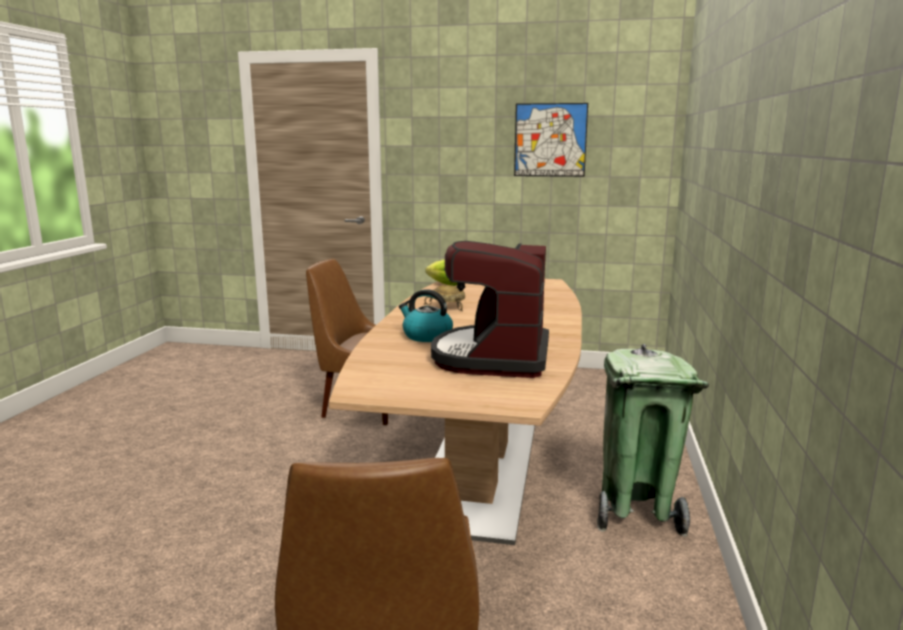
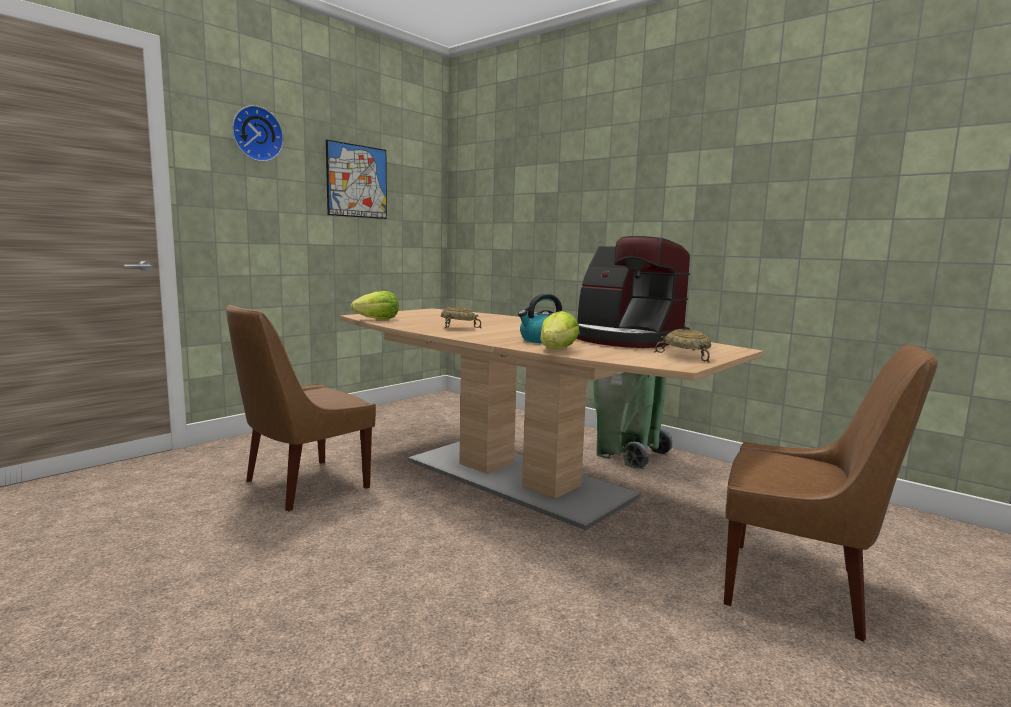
camera: 60 degrees left, 5 degrees down
(378, 347) = (557, 350): none -> lettuce
(415, 389) = (685, 357): none -> beige bowl
(448, 110) = (256, 134): none -> wall clock

